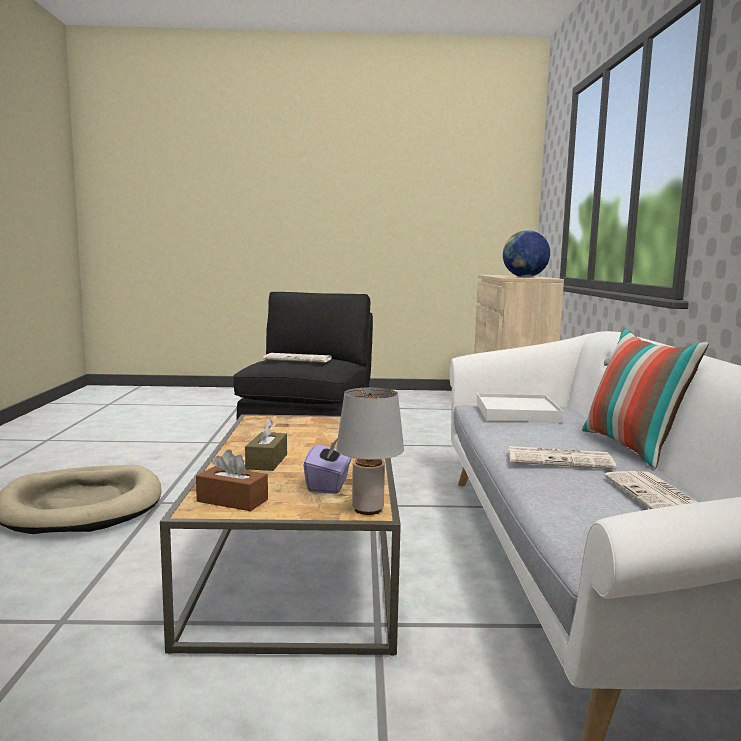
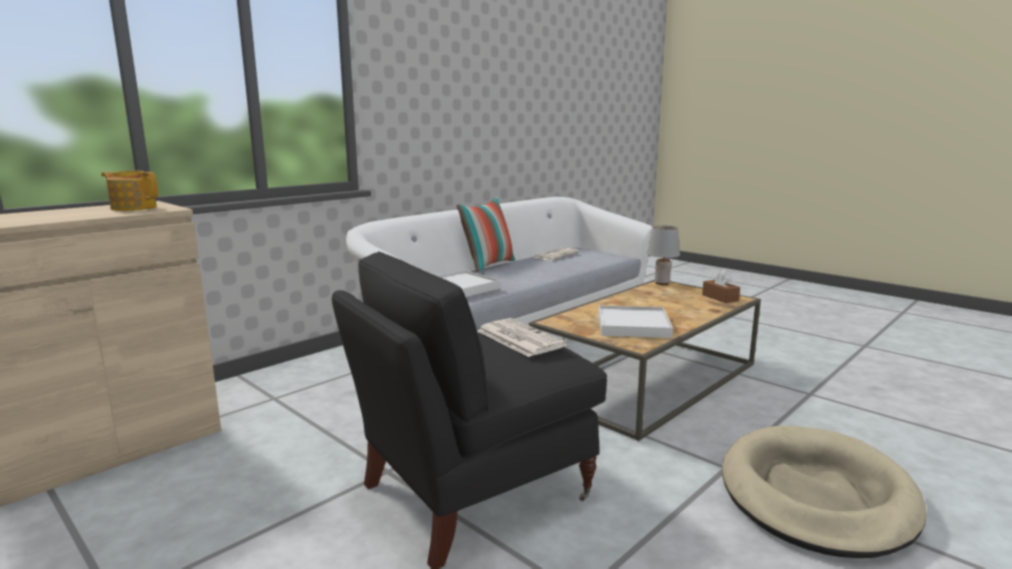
camera: 135 degrees left, 5 degrees up
(267, 461) = (679, 310): brown tissue box -> none
(289, 432) = (633, 325): none -> white tray
(328, 485) = (662, 293): purple tissue box -> none
(524, 277) = (133, 208): globe -> teapot
(560, 459) = (543, 267): newspaper -> none

